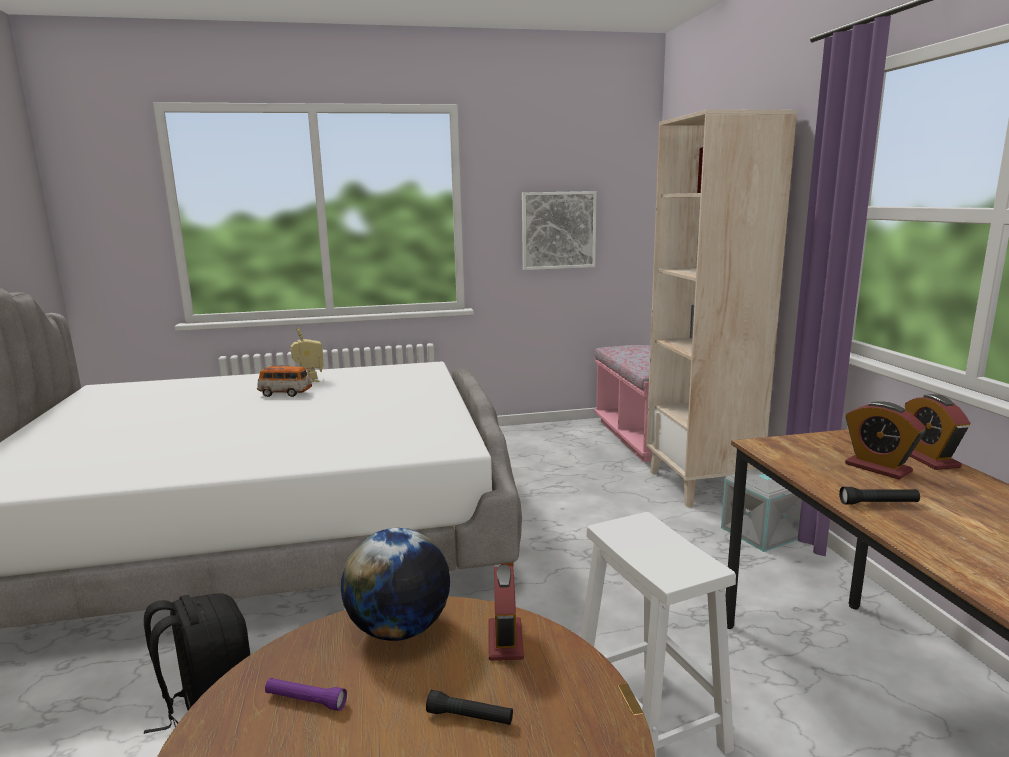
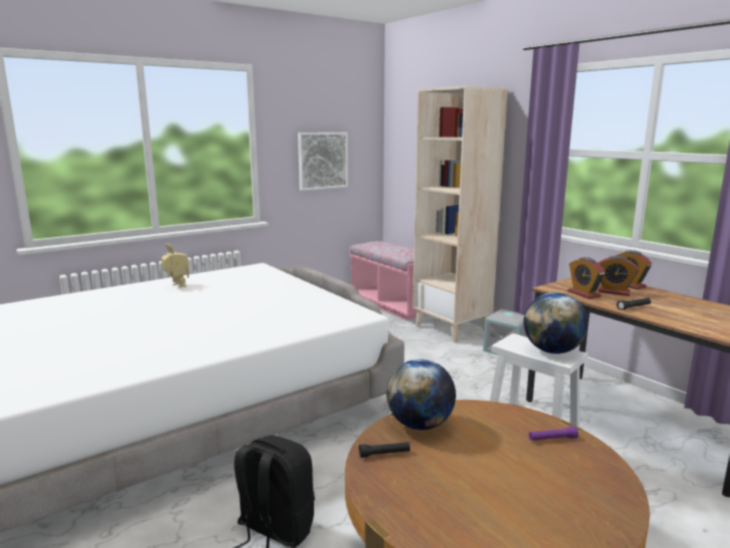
camera: 25 degrees left, 0 degrees up
(285, 393) = (172, 297): toy car -> none
(306, 701) = (413, 470): purple flashlight -> purple flashlight (552, 439)
(470, 717) = (508, 452): black flashlight -> black flashlight (384, 454)
(505, 640) = (484, 416): alarm clock -> alarm clock (583, 294)
(675, 556) = (552, 351): none -> globe

